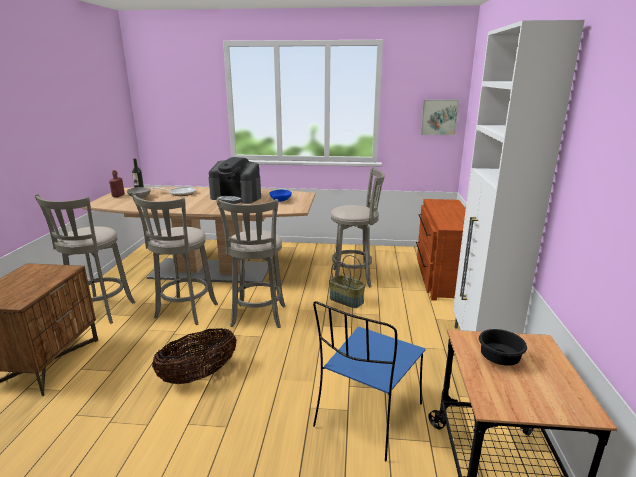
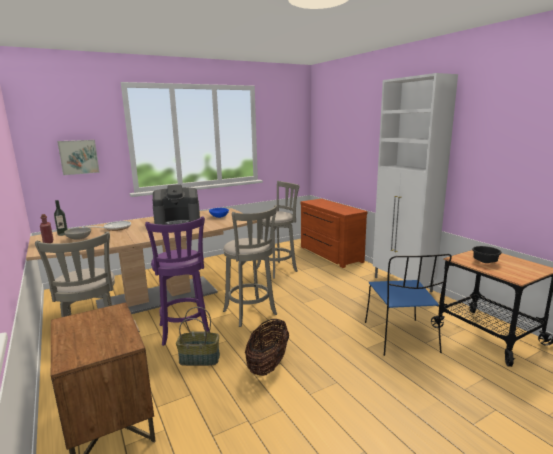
camera: 35 degrees left, 5 degrees down
(184, 312) = (184, 332): grey stool -> purple stool
(347, 300) = (295, 283): basket -> basket (200, 359)
(439, 117) = (295, 142): picture -> picture (78, 157)

